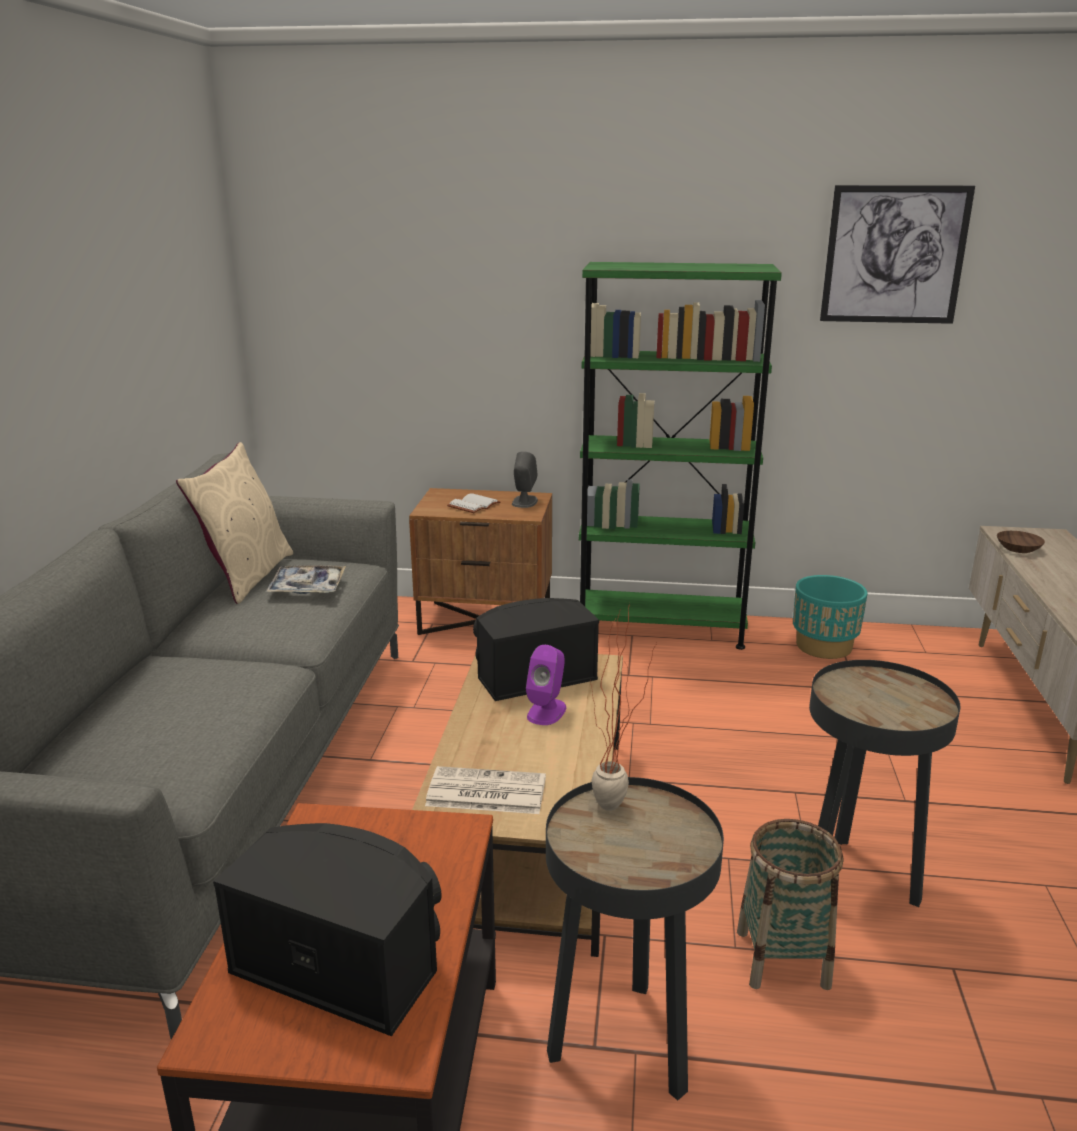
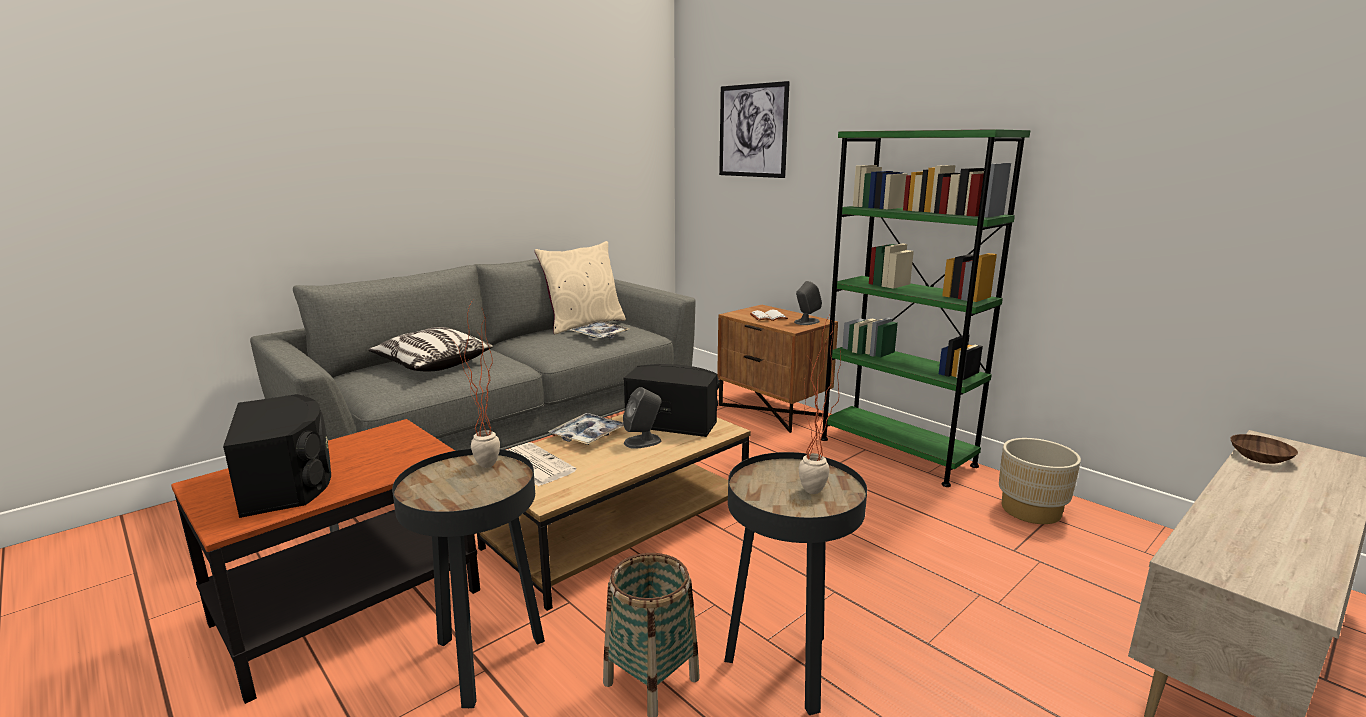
camera: 40 degrees right, 5 degrees down
(154, 711) = (432, 364): none -> pillow
(476, 729) = (588, 435): none -> tray
(547, 711) = (643, 441): purple speaker -> grey speaker
(823, 646) = (1030, 510): turquoise planter -> beige planter
(894, 255) = (1163, 118): picture -> picture (752, 131)
(906, 701) = (812, 496): none -> potted plant

